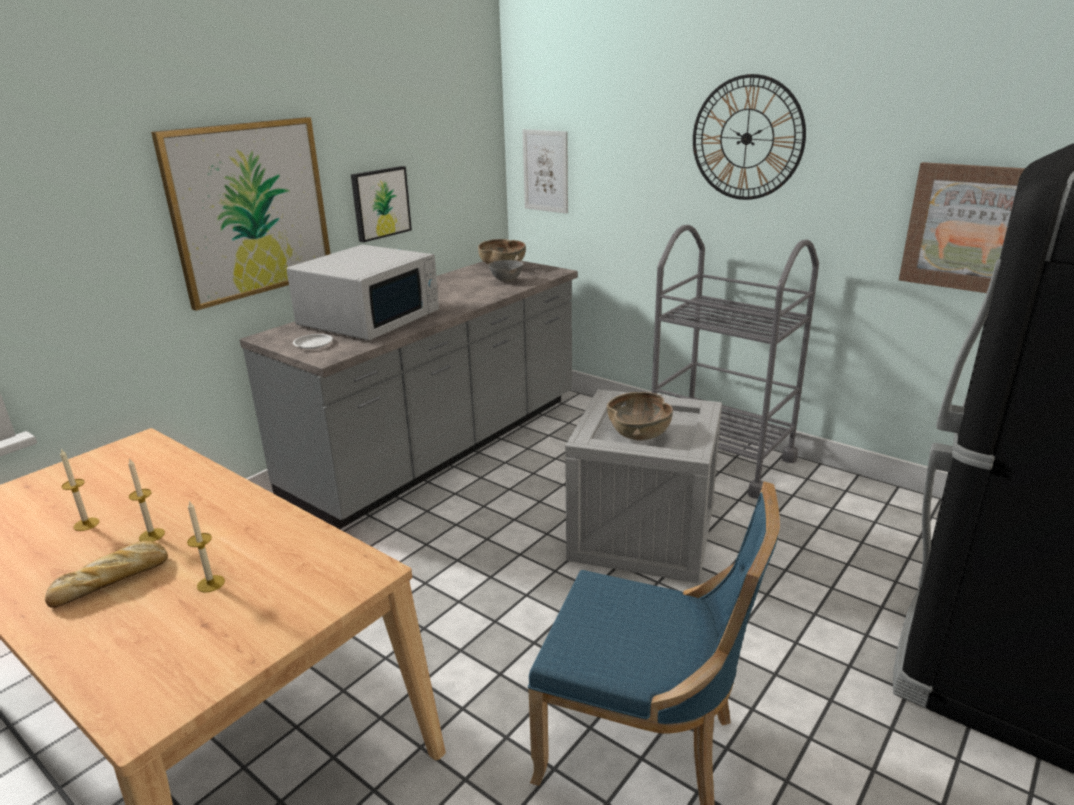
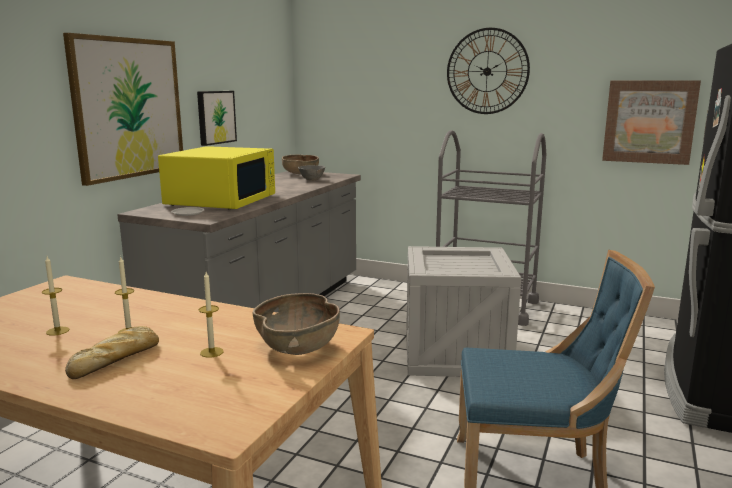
camera: 15 degrees left, 10 degrees down
(370, 318) = (222, 200): white microwave -> yellow microwave
(546, 171) = (328, 104): picture -> none
(639, 434) = (456, 268): brown bowl -> brown bowl (298, 347)

